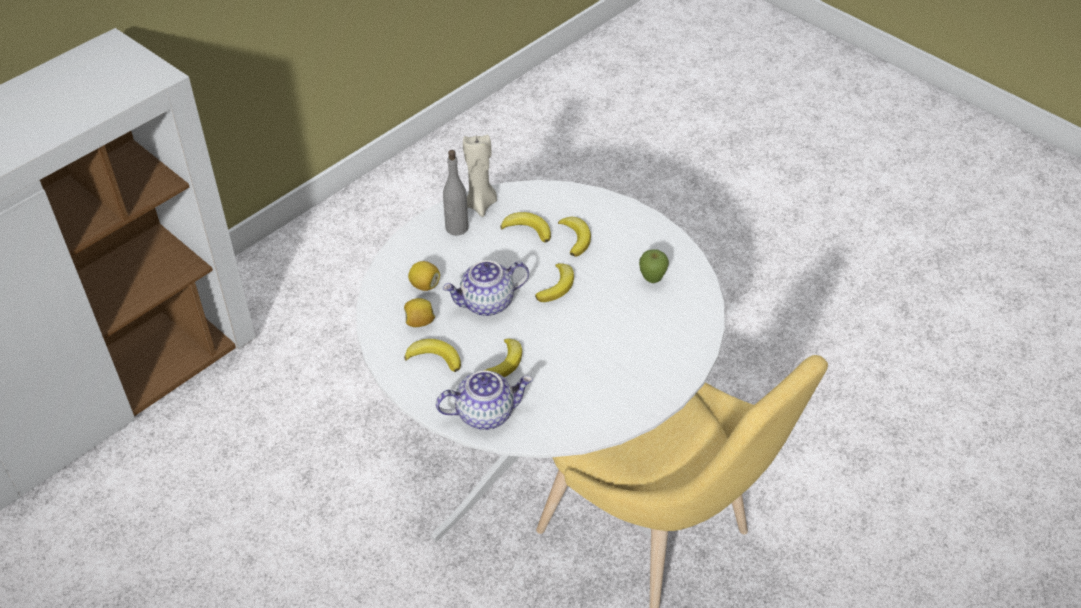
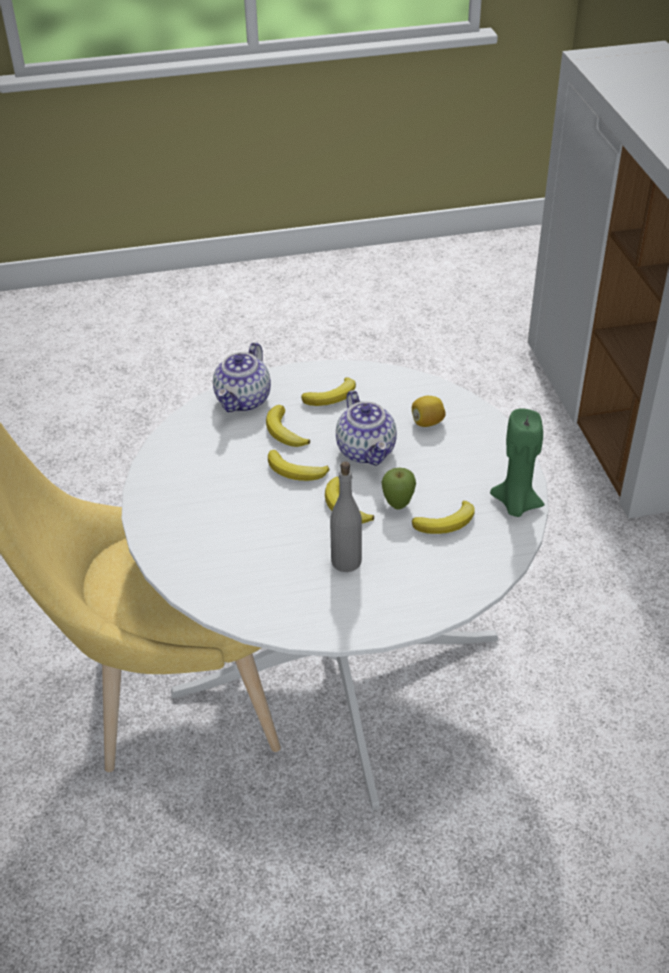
camera: 125 degrees right, 5 degrees down
(419, 322) = (383, 403): lemon -> none
(456, 228) = (492, 473): grey bottle -> grey bottle (346, 561)
(481, 204) = (516, 505): beige candle -> green candle
(487, 303) = (367, 451): teapot -> teapot turned 150 degrees clockwise
(575, 238) = (402, 553): banana -> banana (296, 471)
(652, 280) = (286, 580): apple -> apple (398, 505)

